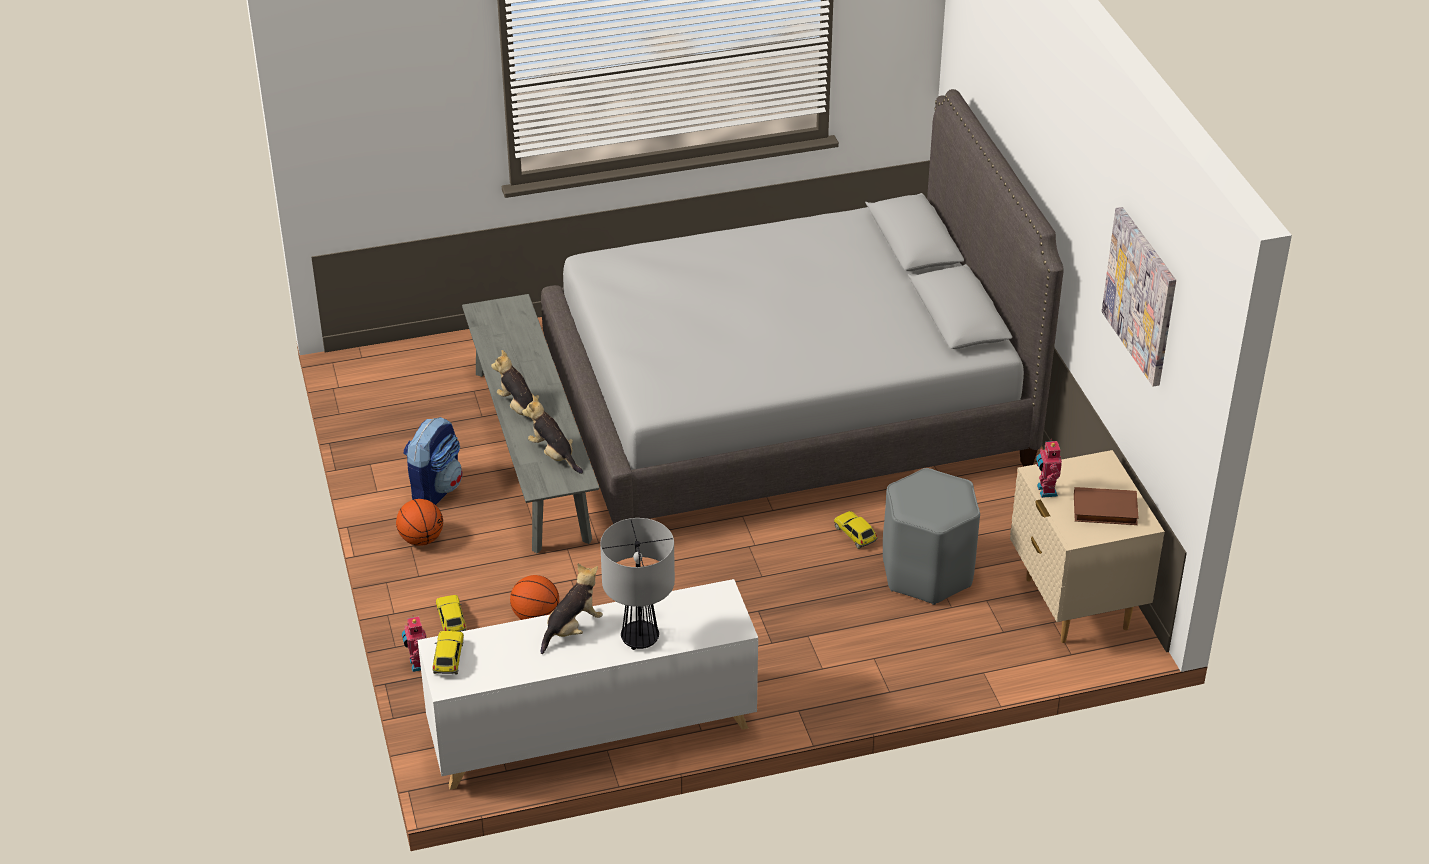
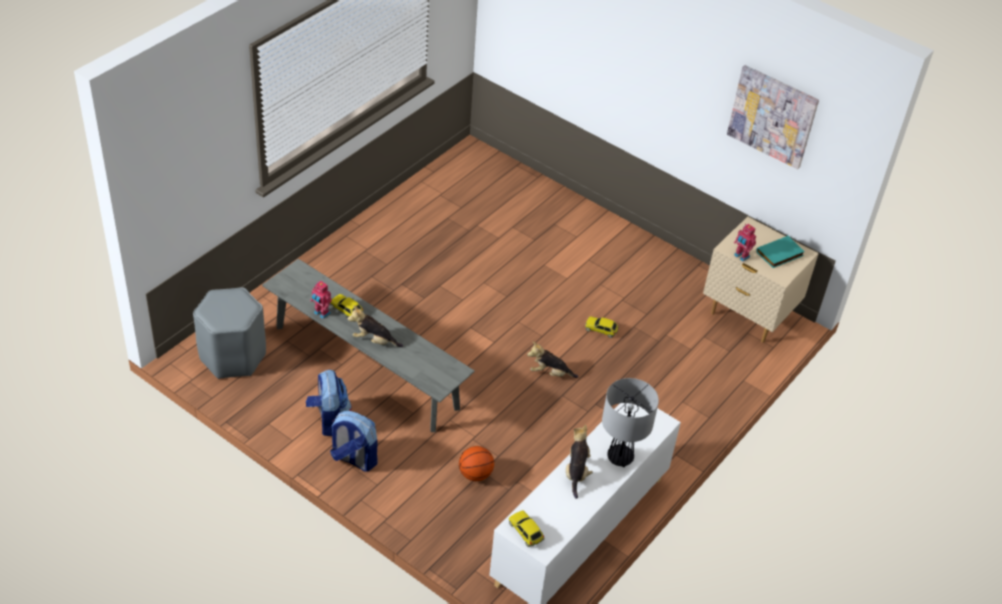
camera: 40 degrees left, 5 degrees up
(417, 664) = (435, 544): toy robot -> toy robot (321, 313)
(421, 539) = (353, 459): basketball -> backpack
(451, 620) = (427, 504): toy car -> toy car (346, 310)
(553, 455) = (426, 362): plush toy -> plush toy (550, 373)
(787, 409) = (488, 267): grey bed -> none
(927, 572) = (659, 334): grey stool -> grey stool (232, 356)
(1104, 511) = (780, 254): brown book -> turquoise book

